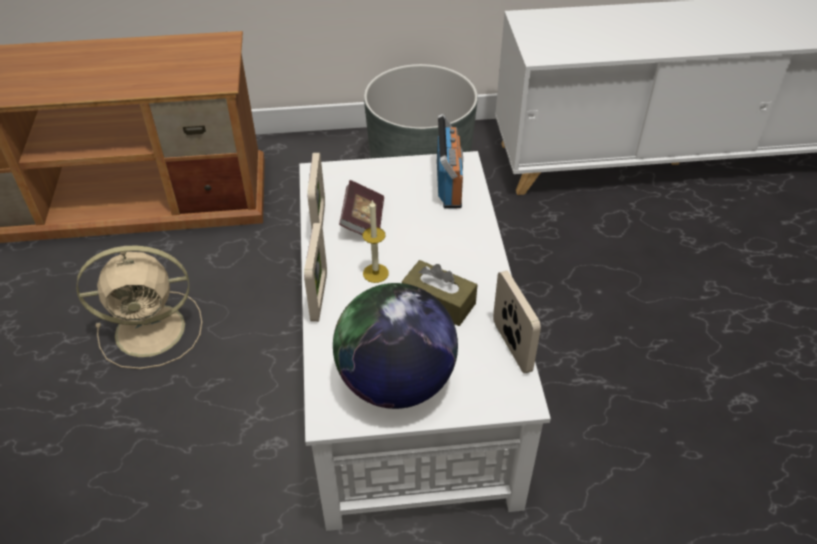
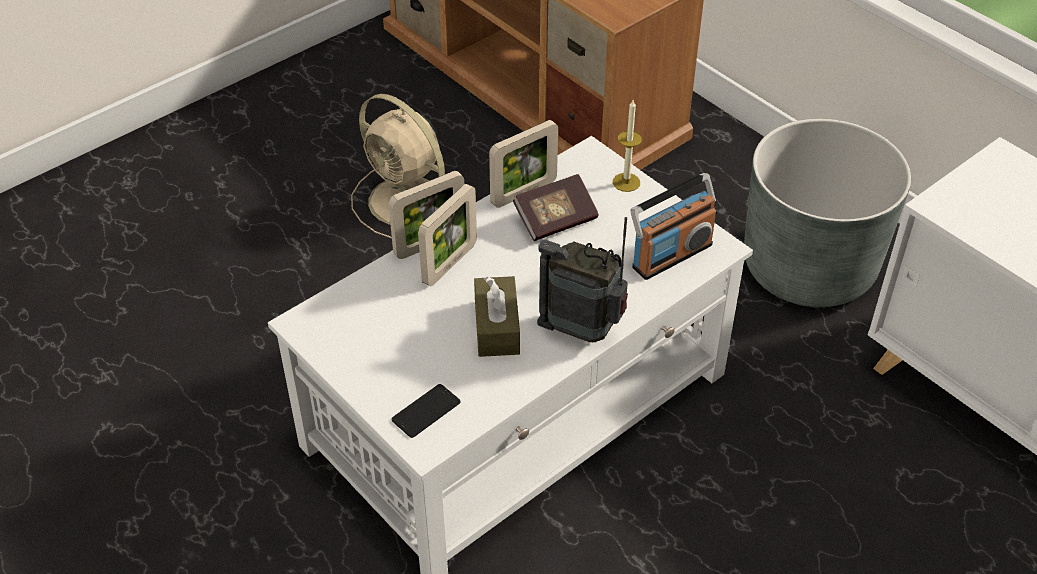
camera: 55 degrees right, 0 degrees up
(375, 273) = (494, 265): candle -> candle (626, 182)
(396, 382) = (374, 346): globe -> none
(480, 261) = (582, 331): none -> radio
(489, 383) = (426, 411): none -> phone
(511, 346) = (486, 407): picture frame -> picture frame (450, 264)

